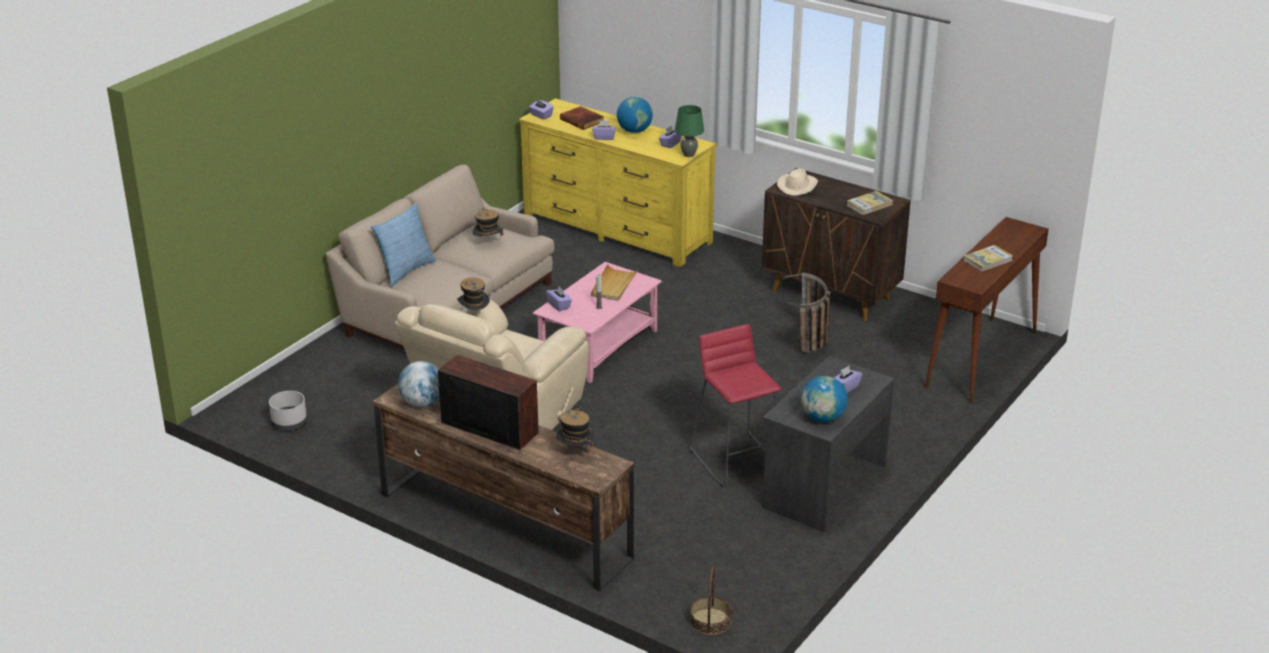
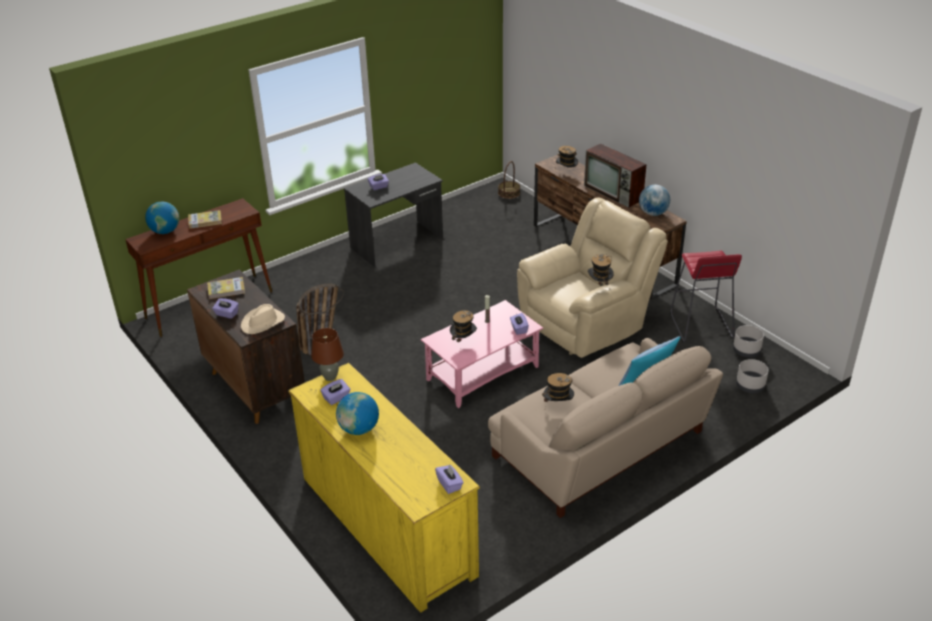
camera: 160 degrees left, 5 degrees up
(288, 386) = (750, 386): none -> grey planter
(582, 120) = (405, 463): book -> none
(604, 137) = (398, 425): purple tissue box -> purple tissue box (226, 314)
(613, 285) = (463, 341): beige tray -> hat
(689, 154) = (330, 377): green table lamp -> brown table lamp
(736, 459) = (437, 267): red stool -> red stool (700, 325)
(823, 418) = (408, 173): globe -> globe (165, 231)

